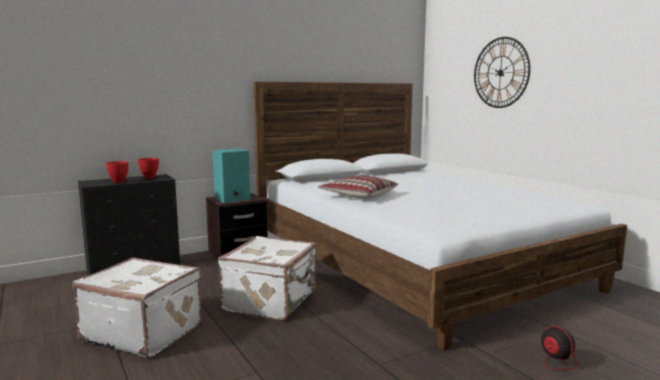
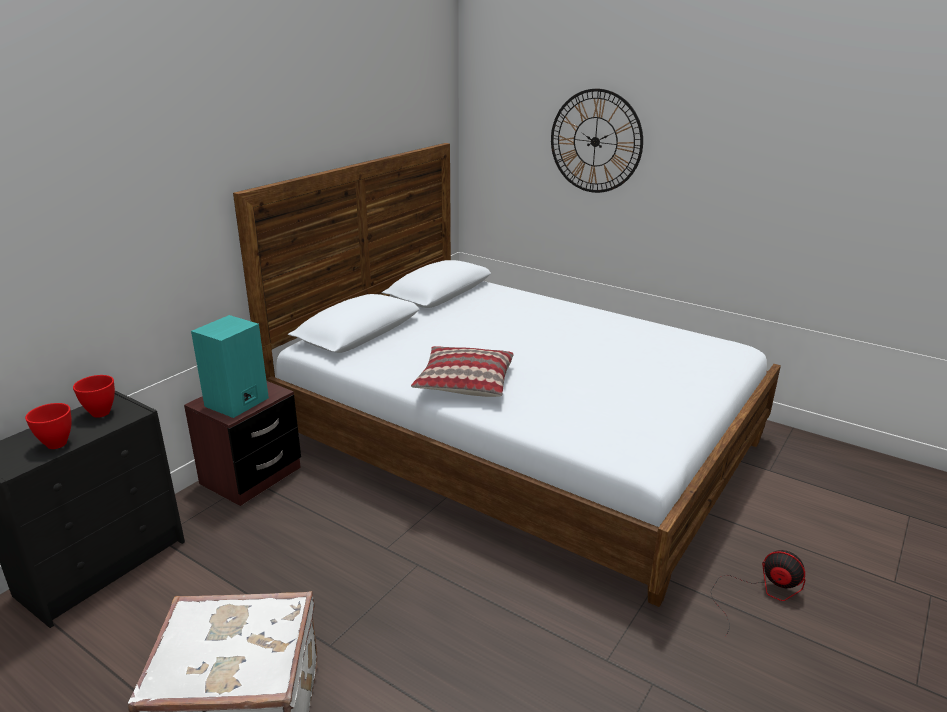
camera: 25 degrees left, 15 degrees up
(272, 301) = (386, 576): white suitcase -> none

